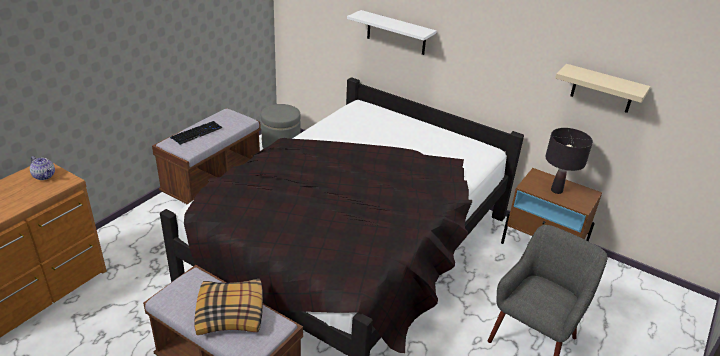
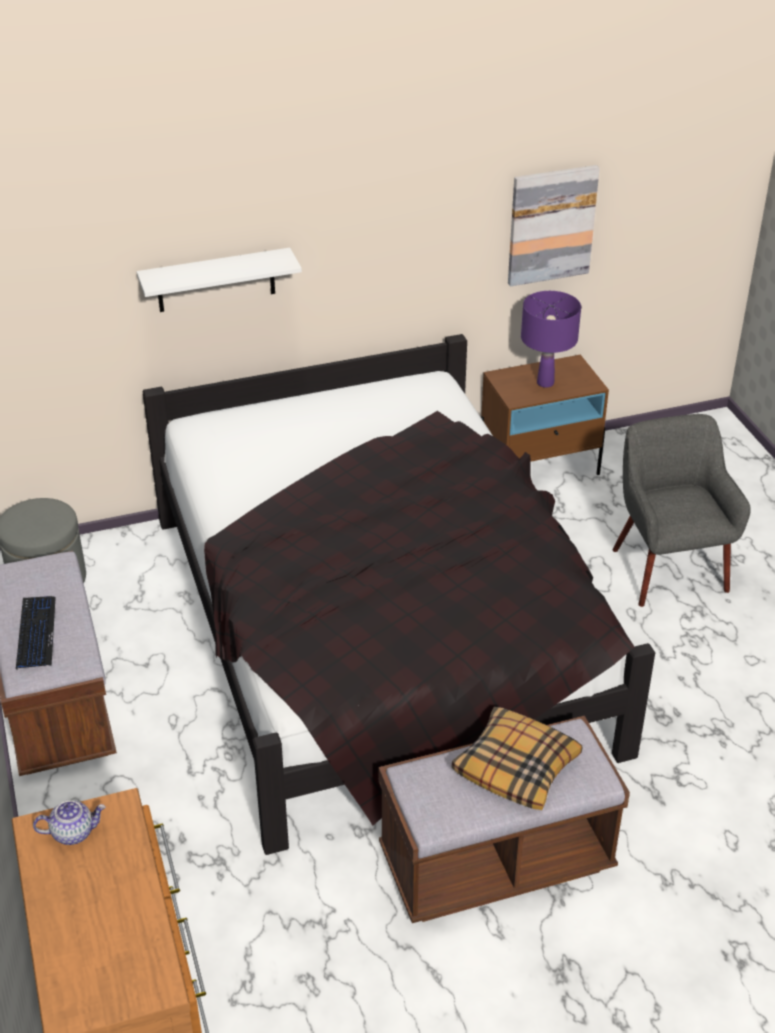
camera: 50 degrees left, 5 degrees up
(556, 190) = (545, 383): black table lamp -> purple table lamp
(602, 89) = (551, 225): beige shelf -> picture

